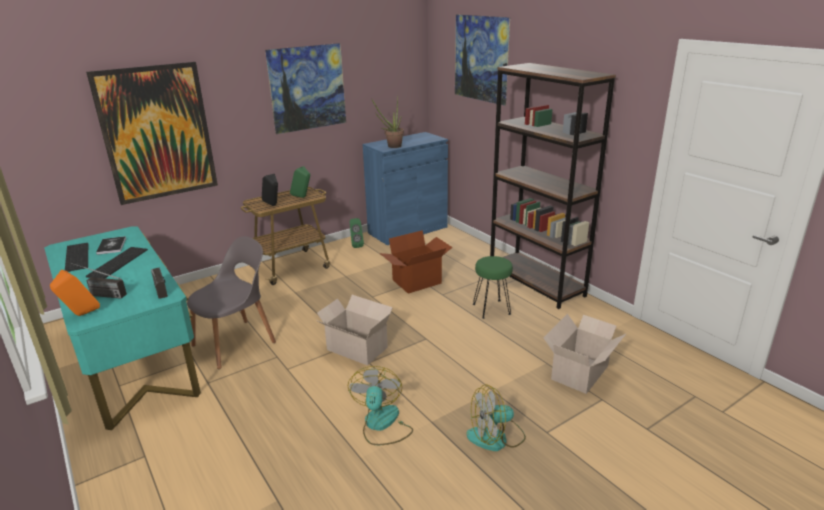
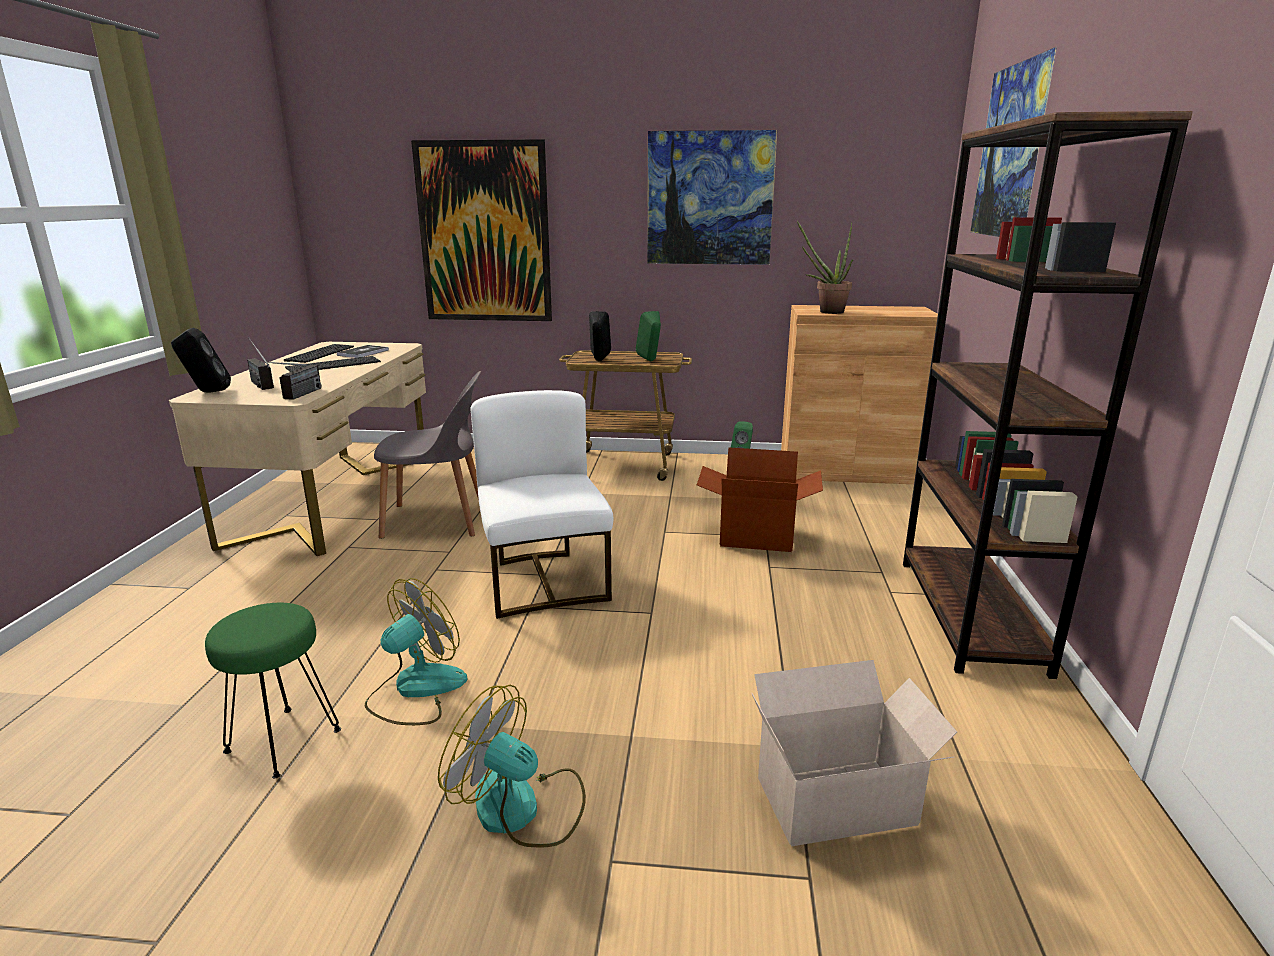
camera: 40 degrees right, 5 degrees down
(81, 315) = (206, 392): orange speaker -> black speaker
(134, 360) = (334, 498): turquoise desk -> beige desk
(356, 348) = (544, 582): cardboard box -> white chair
(408, 230) = (846, 470): blue cabinet -> brown cabinet
(492, 309) = (820, 619): green stool -> green stool (284, 742)

